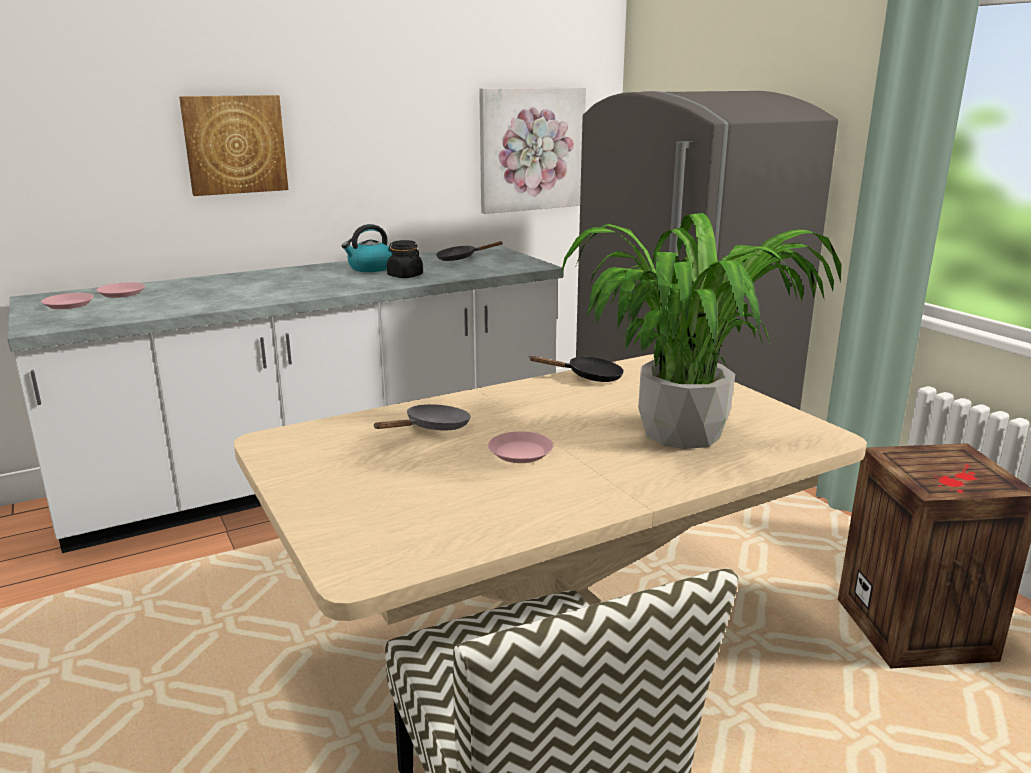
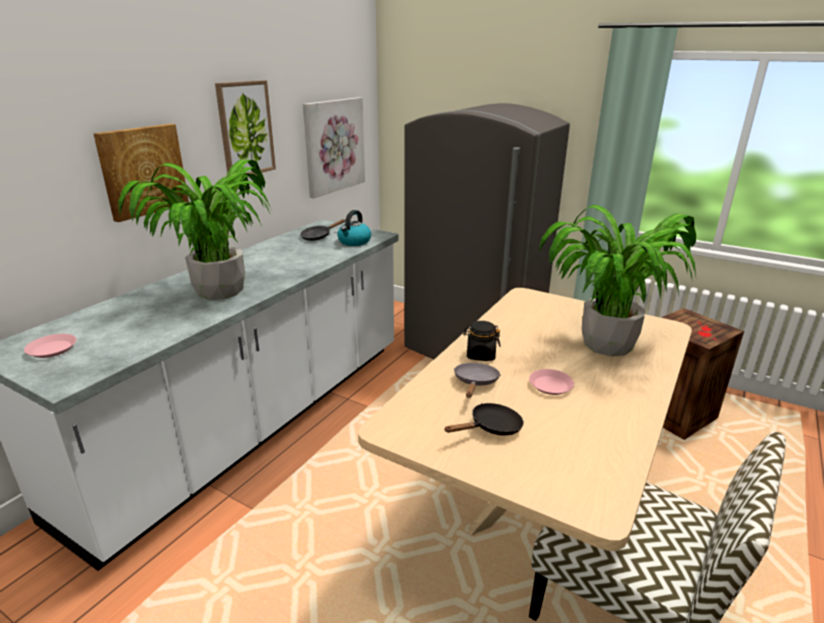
camera: 30 degrees left, 5 degrees up
(122, 293) = (87, 325): pink plate -> none
(272, 288) = (219, 291): none -> potted plant
(370, 268) = (266, 257): kettle -> kettle (354, 242)
(384, 112) = (245, 129): none -> picture
(405, 276) = (305, 260): black jar -> black jar (480, 355)
(589, 377) = (504, 316): black frying pan -> black frying pan (491, 428)

